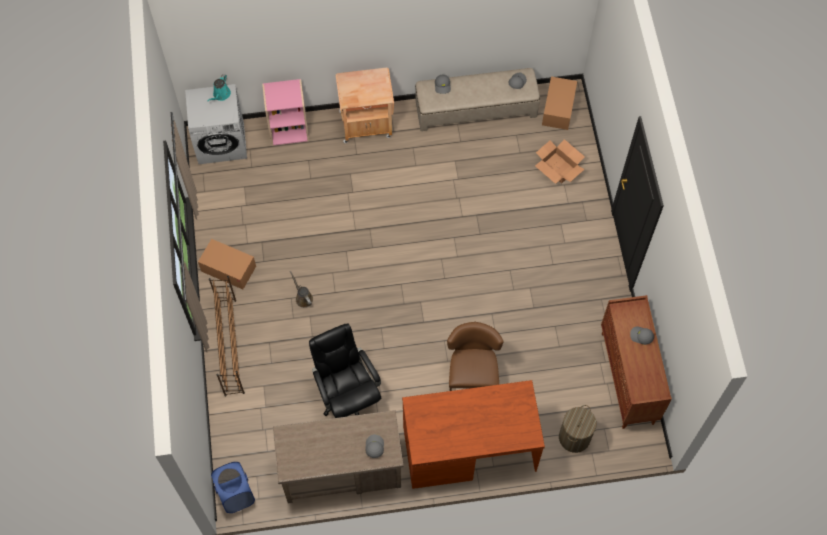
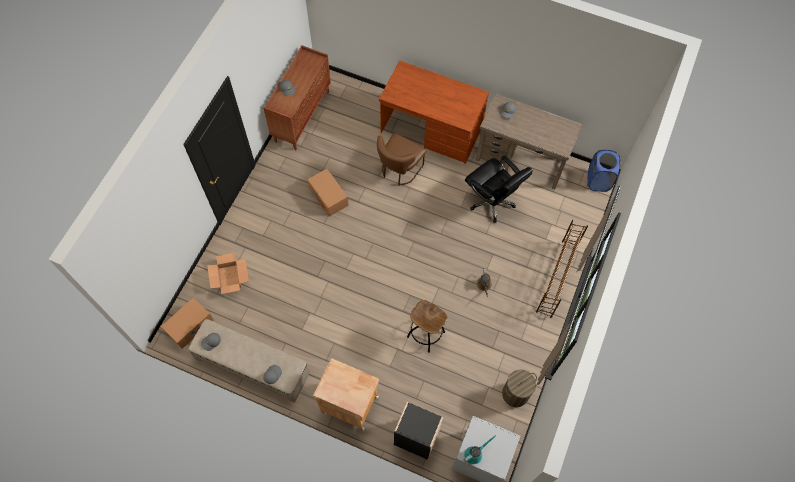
camera: 150 degrees left, 0 degrees up
(228, 269) = (529, 340): cardboard box -> cardboard box (328, 196)
(289, 129) = (415, 438): pink bookcase -> black bookcase
(334, 219) = (425, 334): none -> brown stool
(347, 396) = (491, 201): black office chair -> black office chair turned 45 degrees counterclockwise
(574, 437) = (361, 102): laundry basket -> laundry basket (515, 394)

